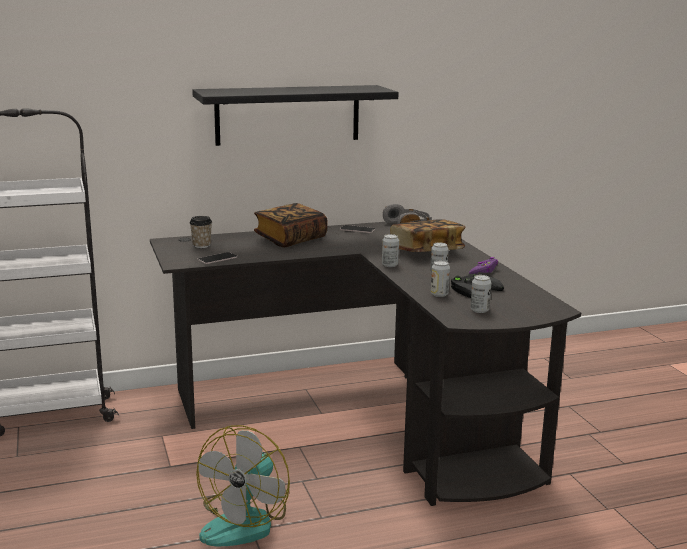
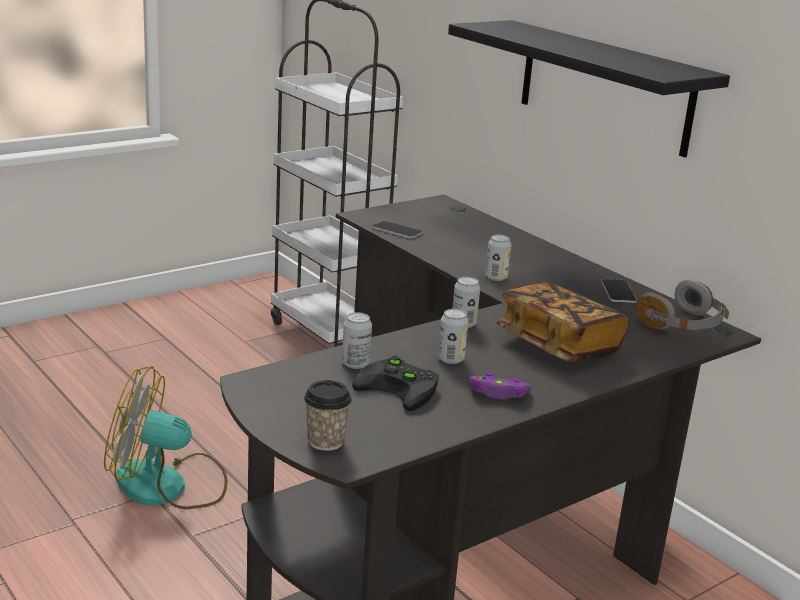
camera: 70 degrees right, 5 degrees up
(201, 245) = (441, 218): cup -> cup (326, 441)
(290, 239) = (520, 257): book -> none
(479, 310) = (303, 395): can -> can (496, 277)

